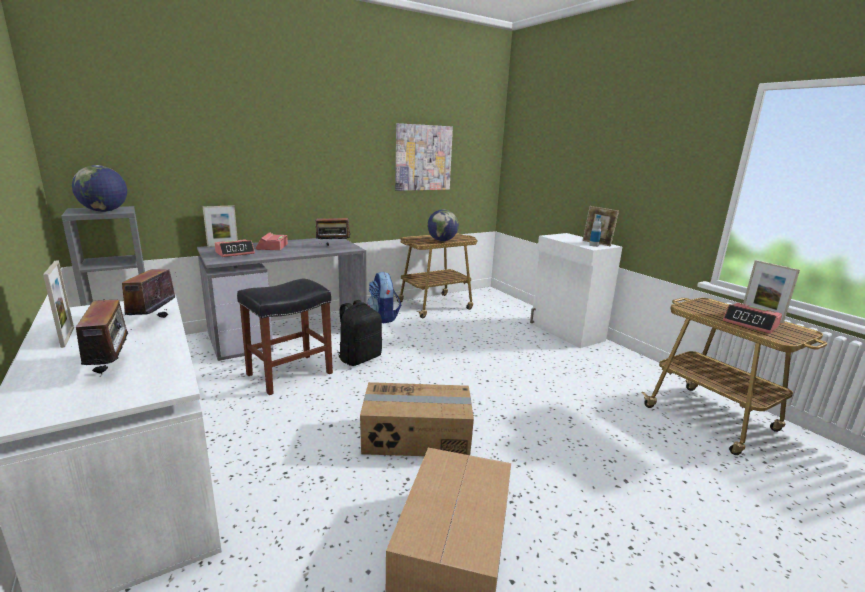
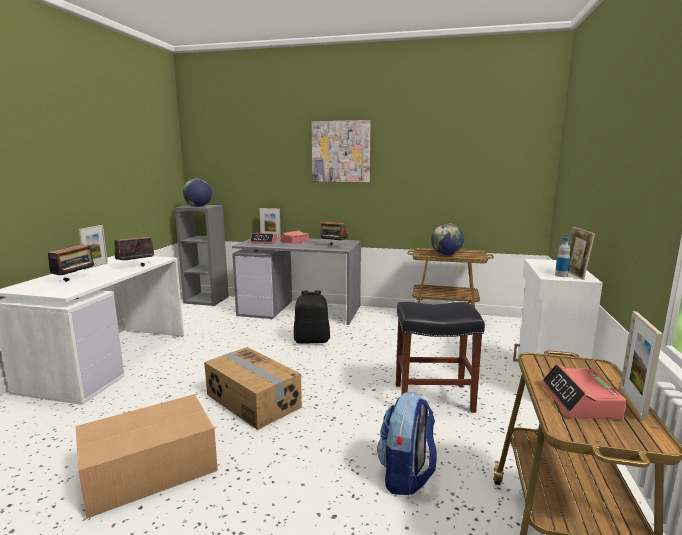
camera: 45 degrees right, 5 degrees down
(289, 374) = (255, 335): black stool -> black stool (432, 398)
(383, 317) = (381, 318): backpack -> backpack (406, 476)
(423, 158) = (449, 173): picture -> picture (341, 151)

